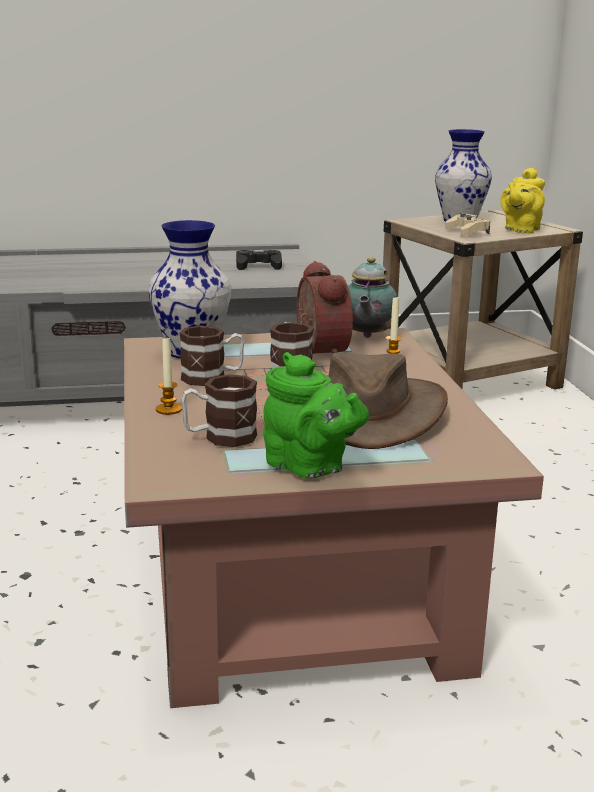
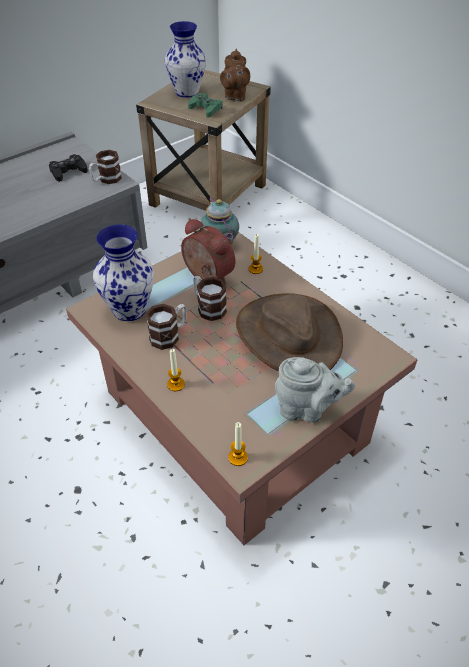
camera: 30 degrees left, 25 degrees up
(164, 476) = (238, 457): none -> candle
(220, 437) = (233, 402): mug -> mug (106, 179)
(310, 467) = (307, 409): green teapot -> grey teapot
(467, 232) = (205, 109): beige game controller -> green game controller
(520, 230) = (235, 96): yellow teapot -> brown teapot

